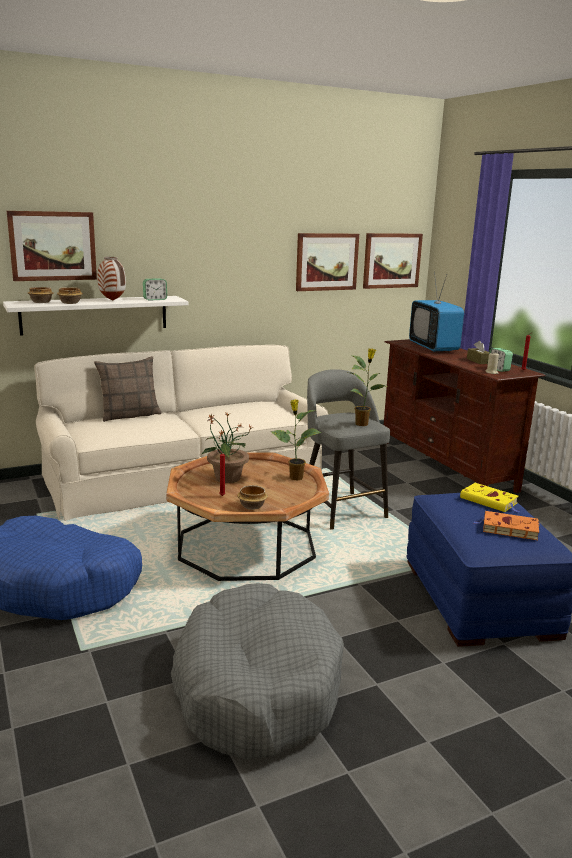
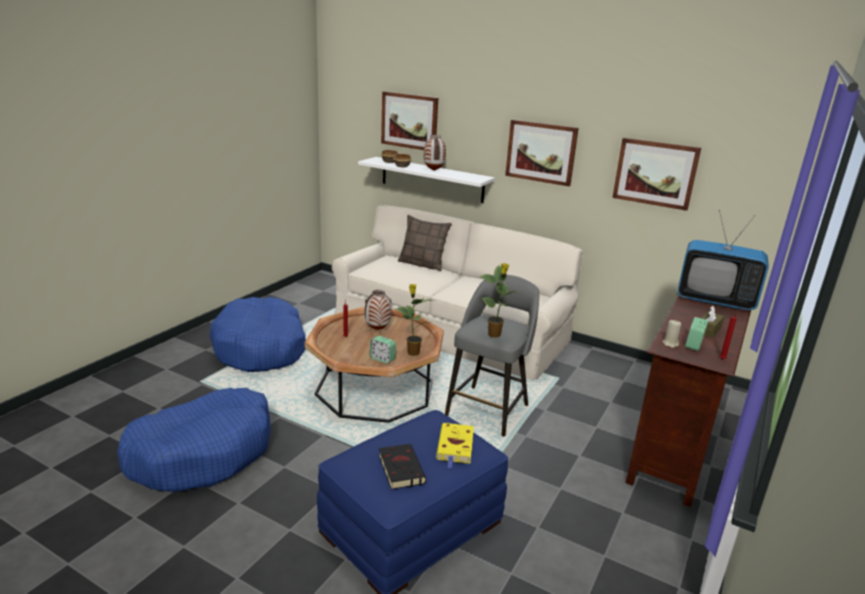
camera: 55 degrees right, 5 degrees up
(155, 299) = (463, 176): alarm clock -> alarm clock (382, 359)
(227, 478) = (378, 329): potted plant -> vase
(251, 506) = (340, 351): bowl -> none
(256, 686) = (203, 452): grey dog bed -> blue dog bed
(391, 260) = (749, 187): picture -> picture (541, 152)
(433, 347) = (715, 300): television -> television turned 105 degrees counterclockwise
(508, 529) = (400, 468): orange book -> black book

